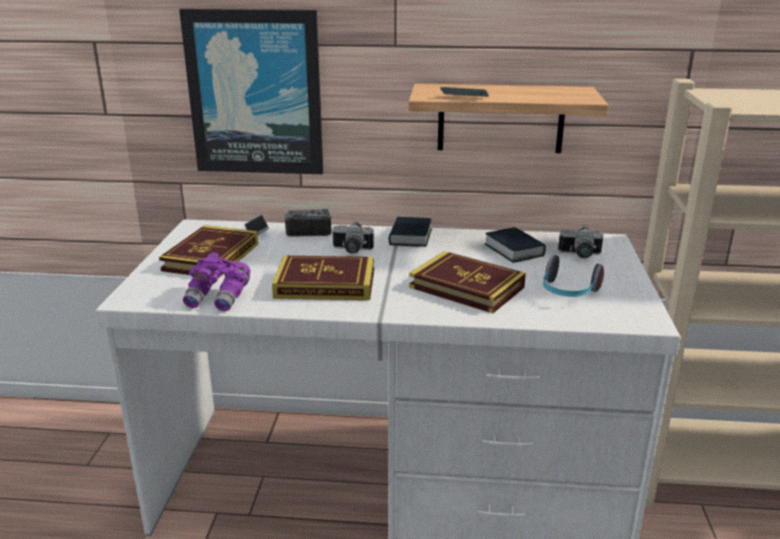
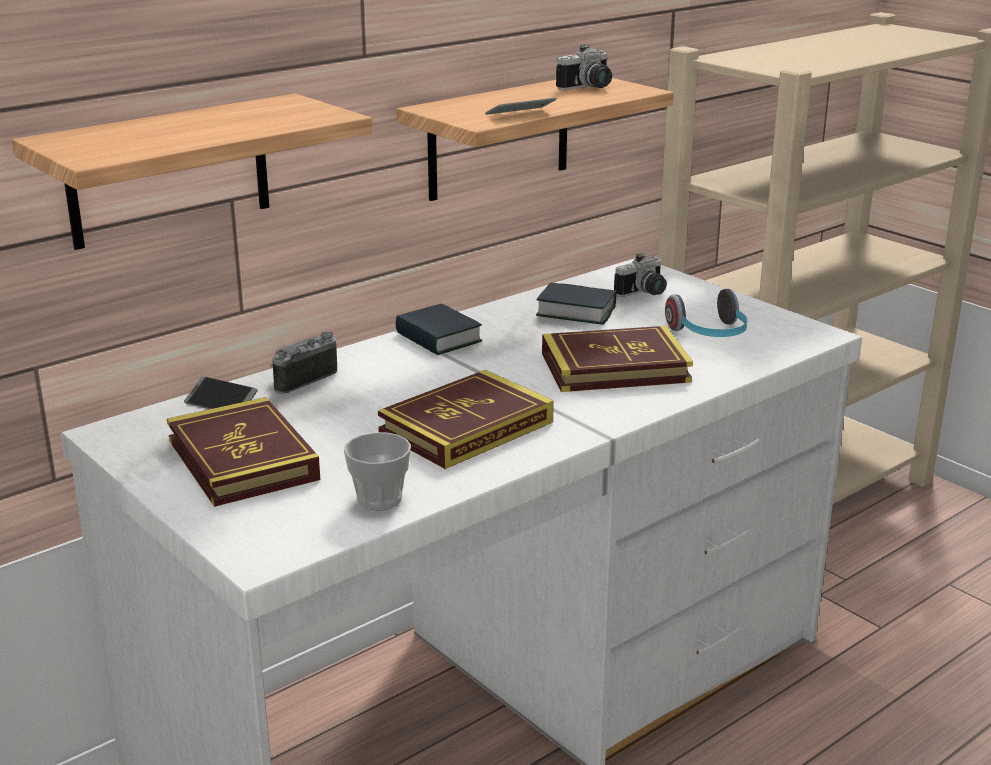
camera: 45 degrees left, 0 degrees up
(219, 298) = (379, 499): purple binoculars -> cup
(255, 93) = (169, 171): picture -> shelf
(351, 250) = (406, 379): camera -> camera (588, 88)

